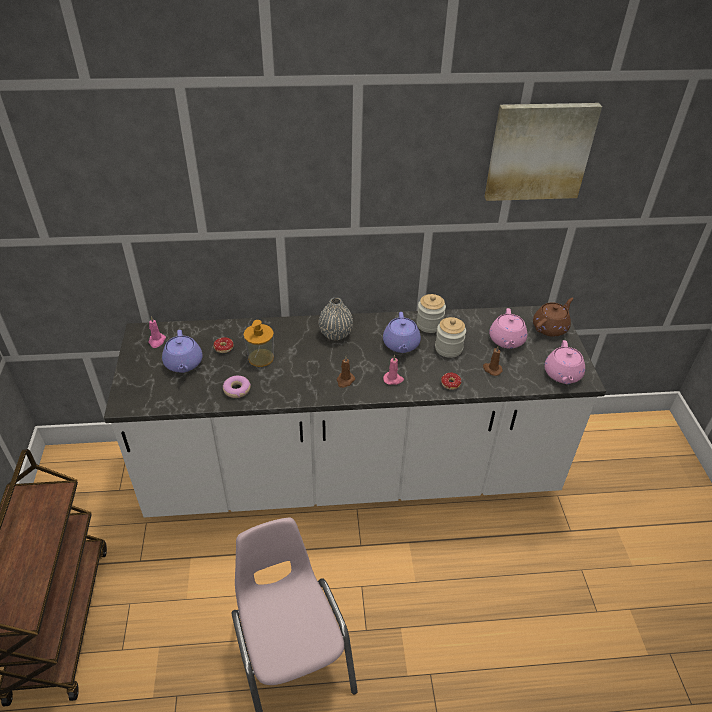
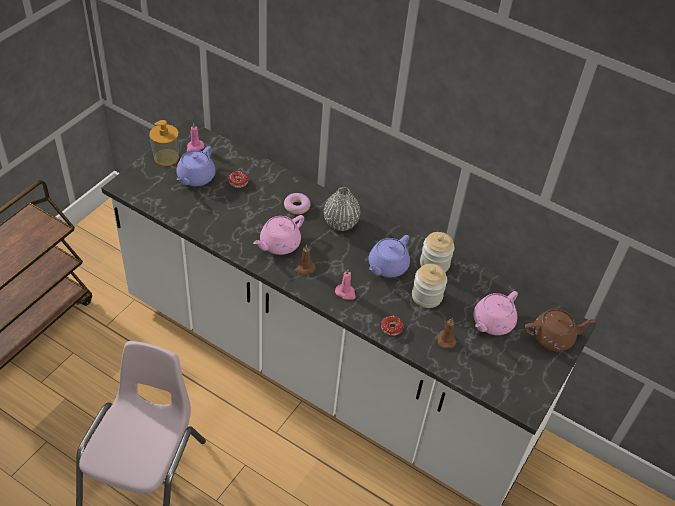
camera: 35 degrees right, 5 degrees up
(237, 390) = (213, 223): donut -> donut (297, 206)
(261, 358) = (258, 208): soap dispenser -> soap dispenser (166, 157)
(539, 151) = (591, 141): picture -> none
(562, 374) = (509, 387): pink teapot -> pink teapot (279, 244)

